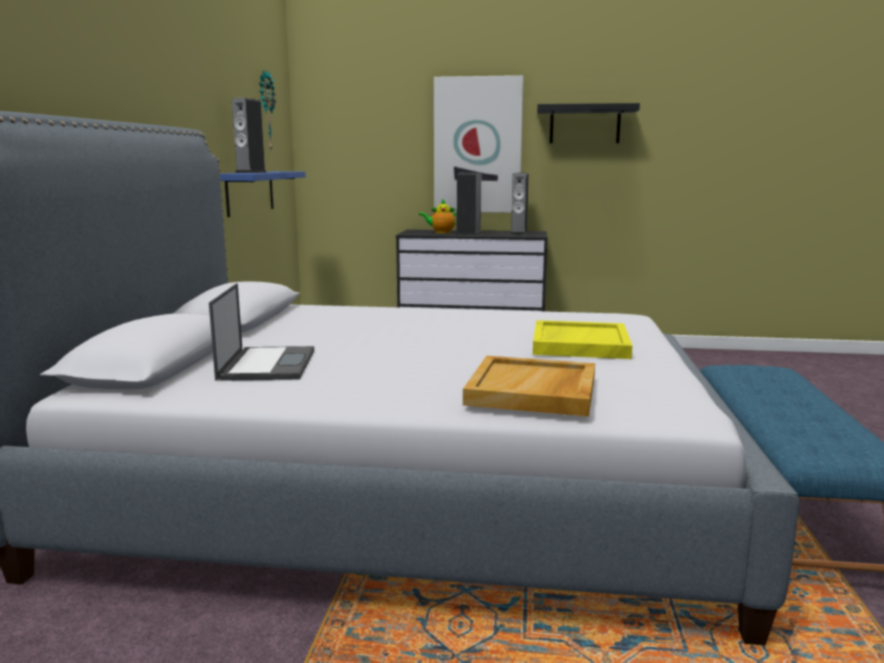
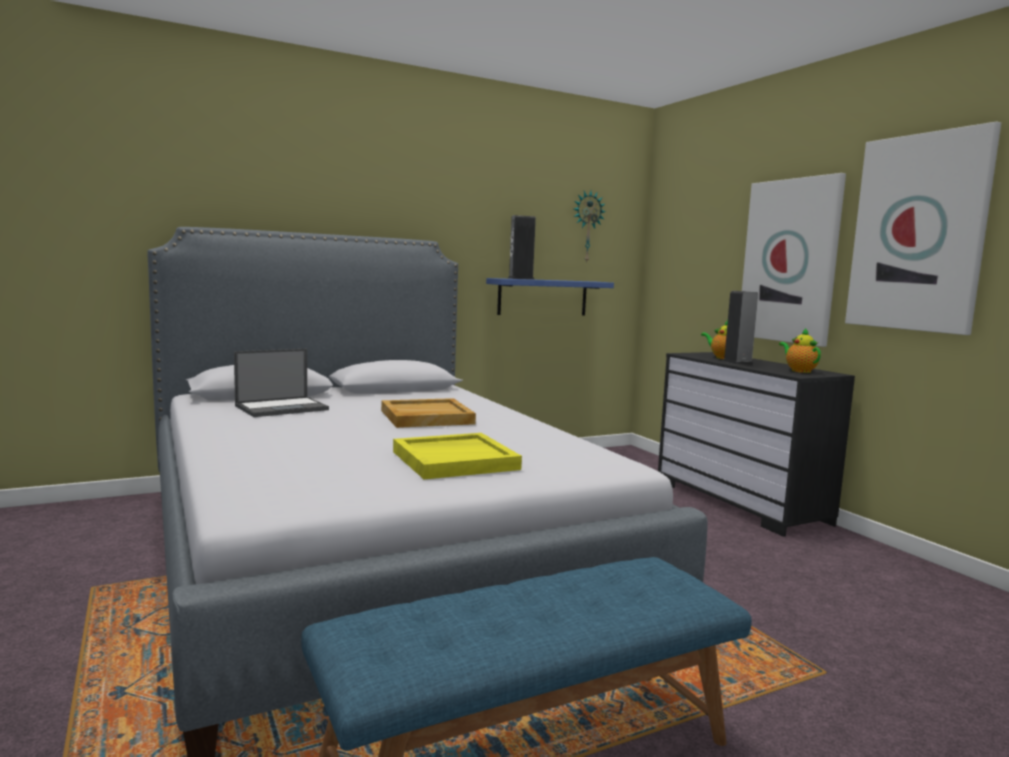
camera: 55 degrees right, 5 degrees down
(519, 233) = (799, 371): speaker -> teapot
(533, 391) = (262, 459): beige tray -> beige tray (426, 417)
(584, 124) = (918, 233): black shelf -> picture

